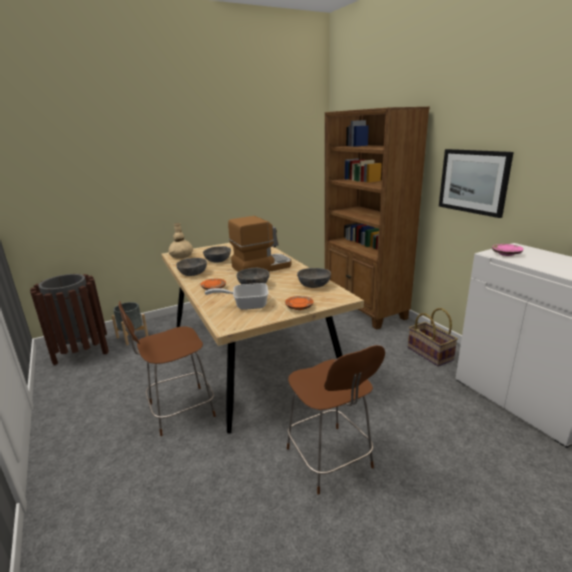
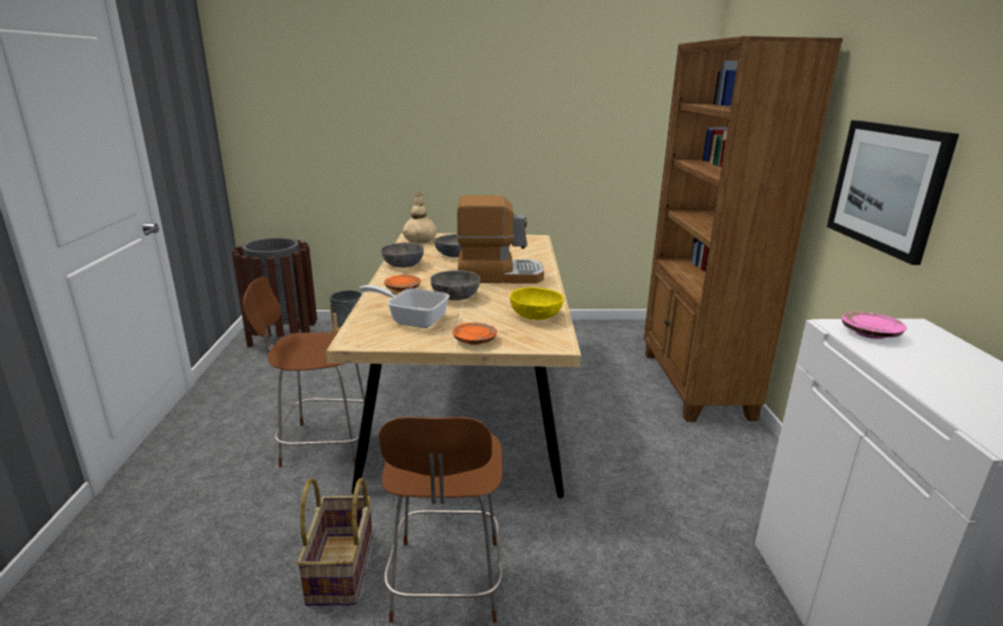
camera: 25 degrees right, 0 degrees up
(314, 285) = (535, 316): grey bowl -> yellow bowl
(430, 353) = (748, 489): basket -> basket (342, 569)

